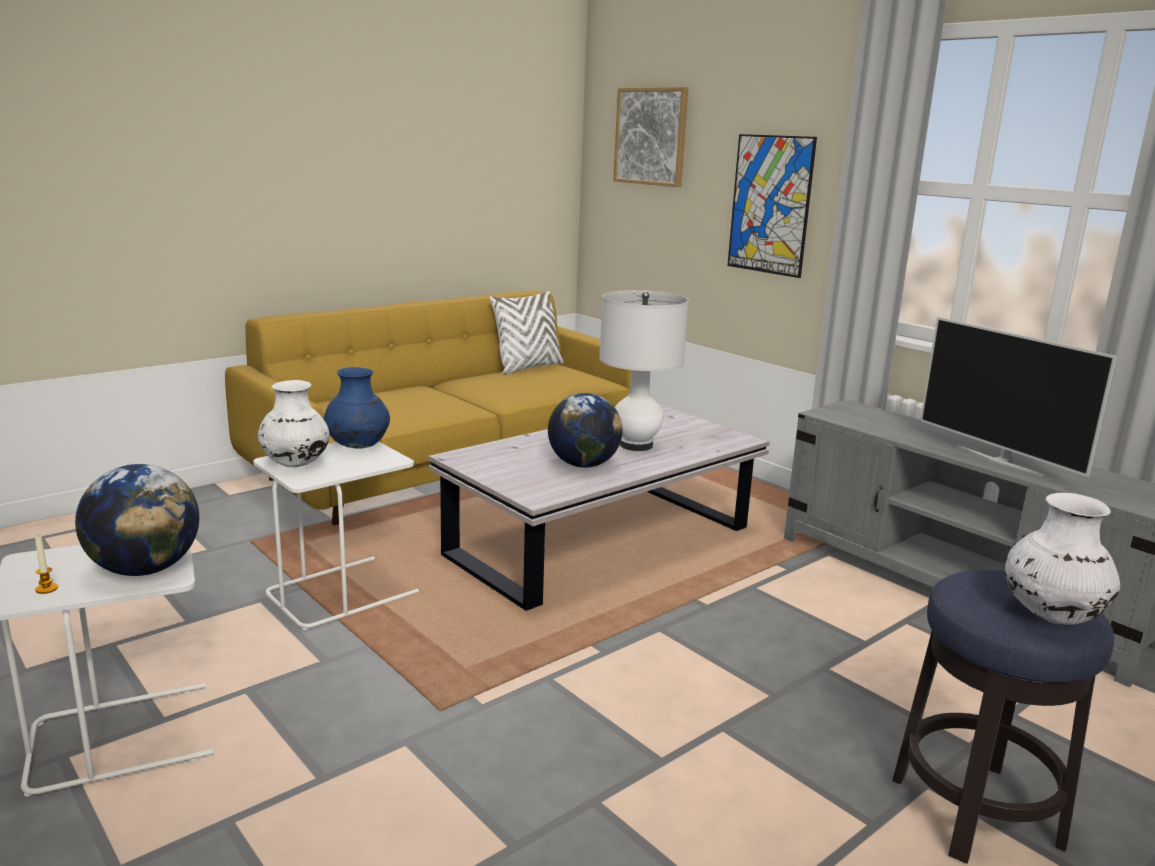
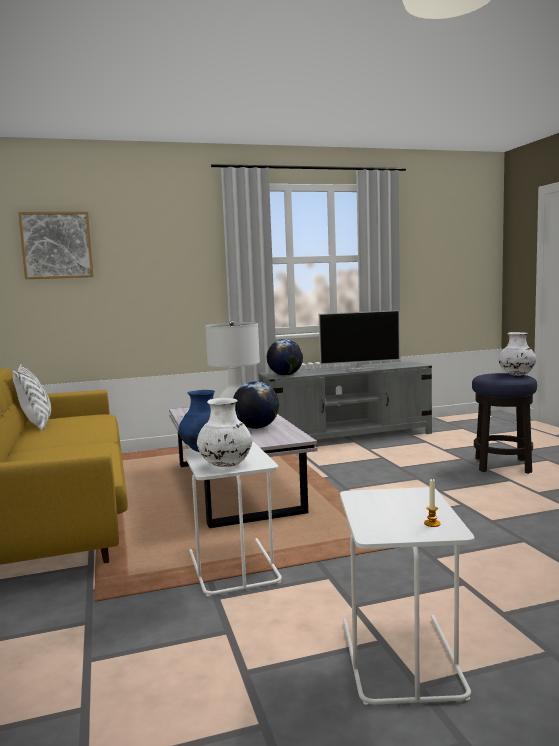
camera: 65 degrees left, 10 degrees down
(145, 569) = (406, 498): globe -> globe (285, 375)
(770, 205) = (170, 280): picture -> none

